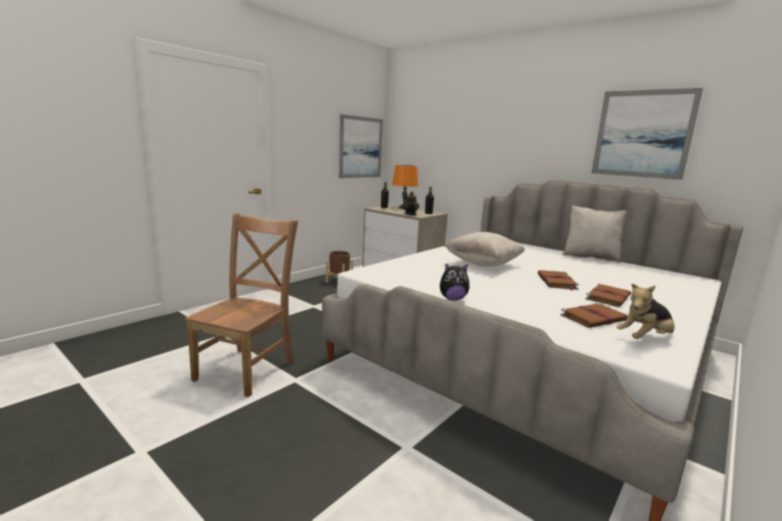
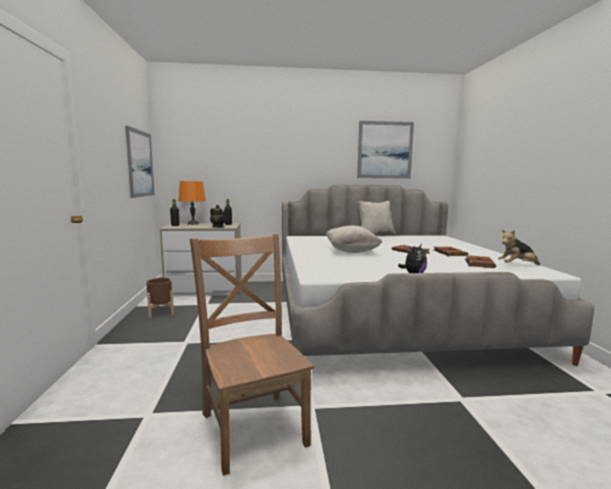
camera: 45 degrees left, 5 degrees down
(645, 339) = (517, 265): plush toy -> plush toy turned 60 degrees clockwise

